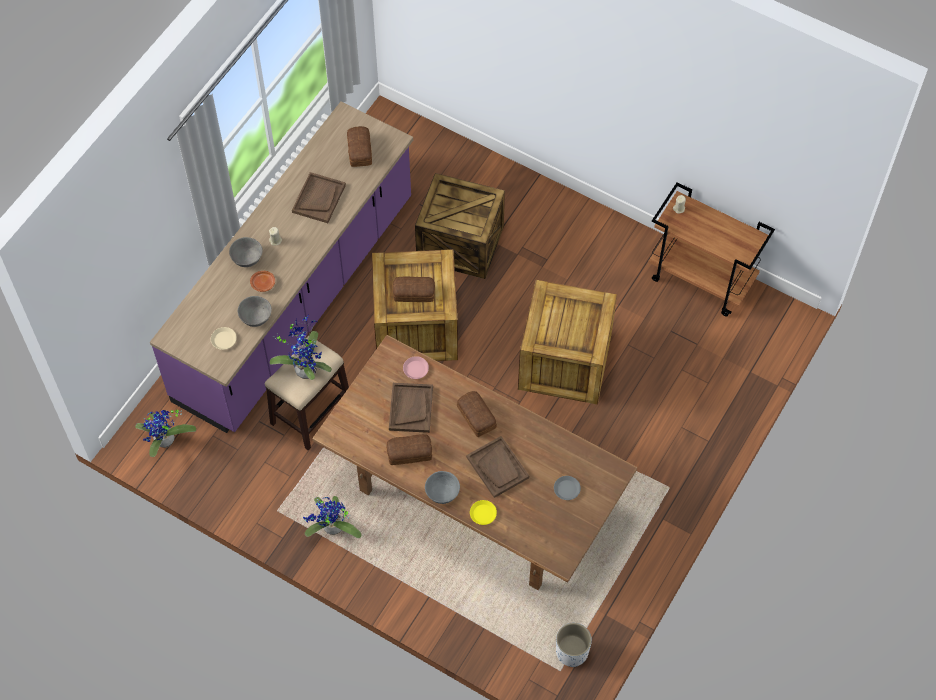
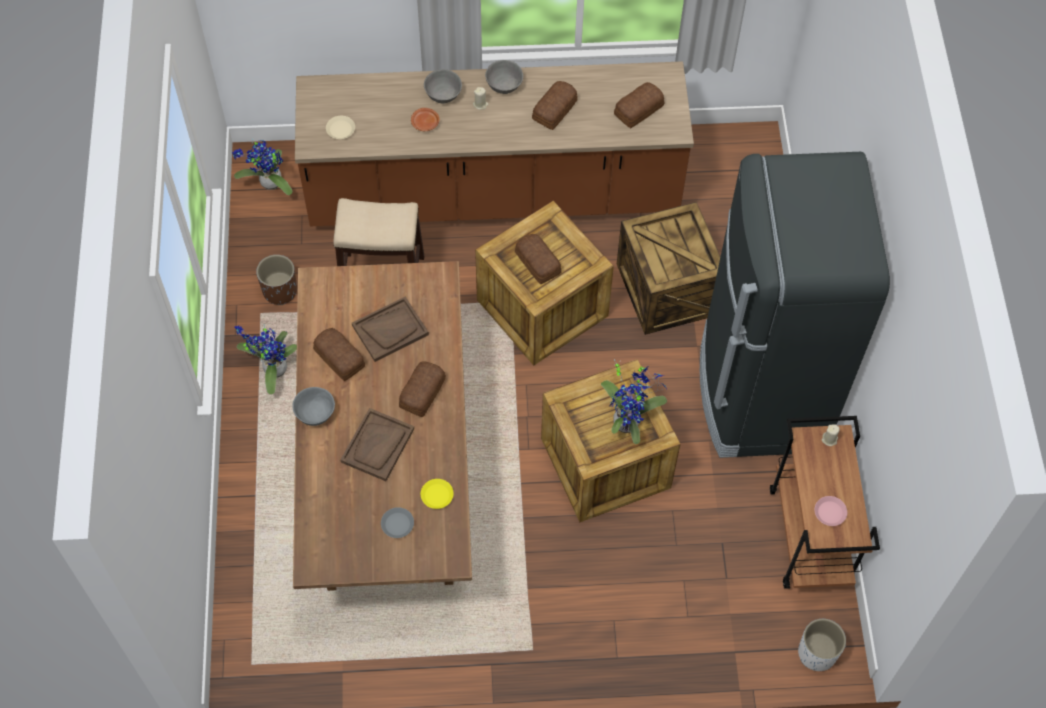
camera: 55 degrees right, 0 degrees up
(255, 317) = (384, 139): grey bowl -> grey bowl (504, 84)
(268, 487) = (280, 291): none -> brown planter
(296, 300) = (493, 193): purple counter -> brown counter
(305, 368) = (378, 221): potted plant -> potted plant (628, 421)
(319, 198) = (555, 110): brown tray -> bread
(416, 369) = (437, 308): pink plate -> pink plate (830, 512)
(483, 513) = (316, 462): yellow plate -> yellow plate (437, 495)
(571, 652) = (279, 663): white planter -> white planter (817, 653)
(579, 240) = (760, 393): none -> black fridge

